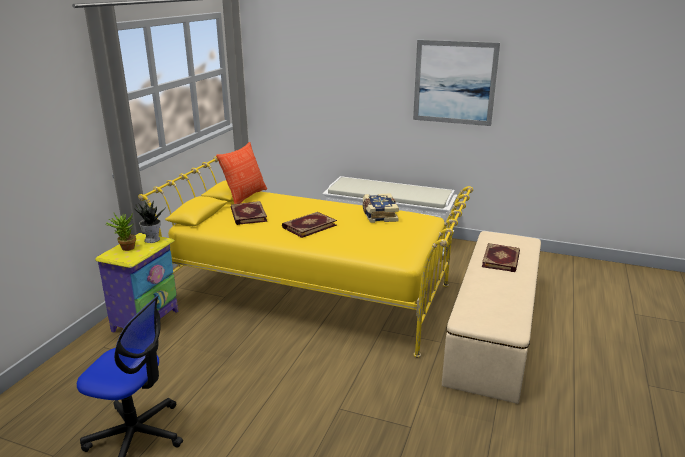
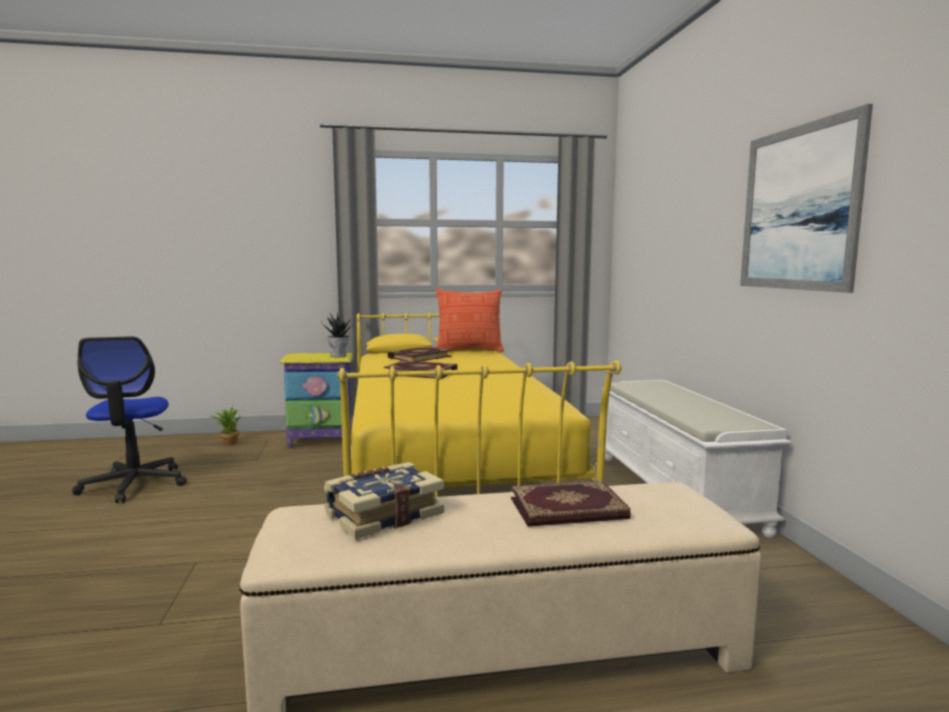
camera: 60 degrees right, 15 degrees down
(125, 248) = (311, 354): potted plant -> potted plant (228, 442)
(378, 215) = (508, 386): book -> book (383, 514)

